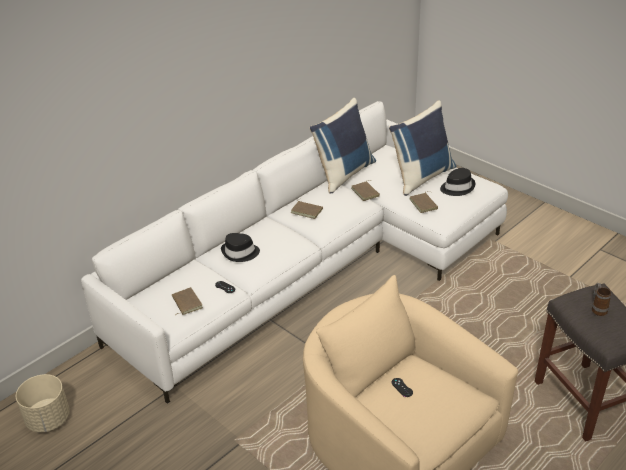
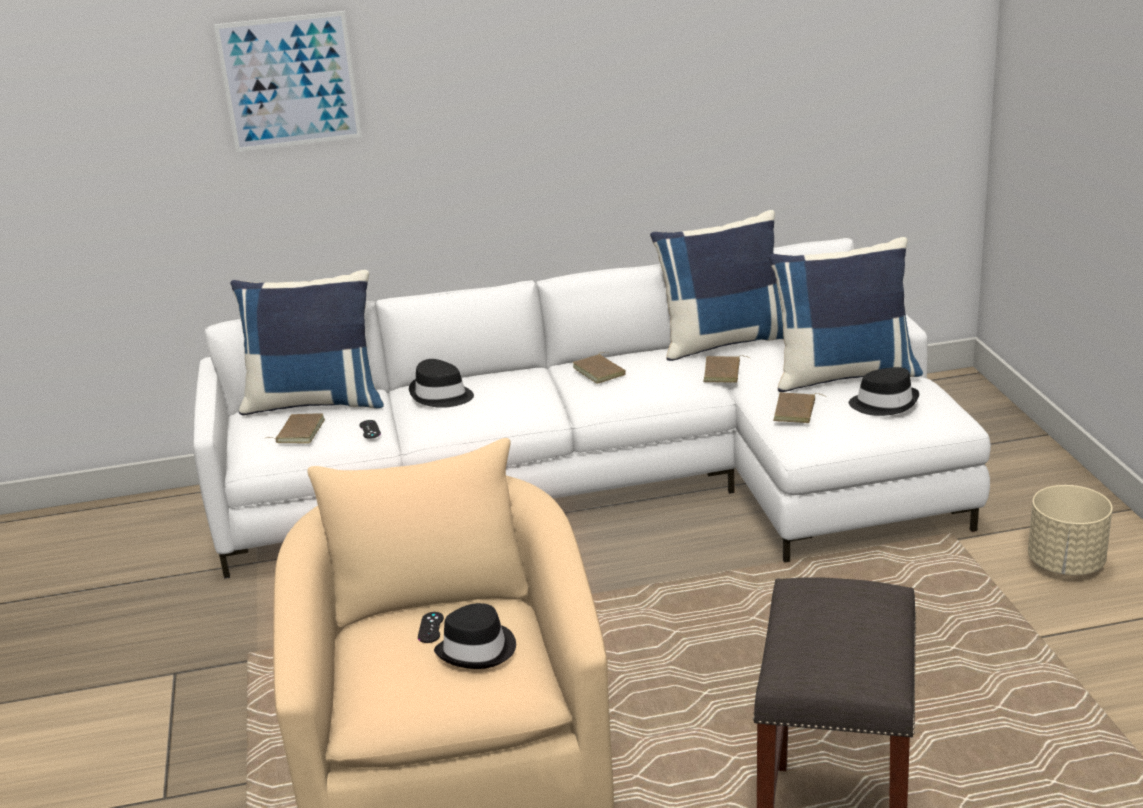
camera: 35 degrees right, 10 degrees down
(49, 419) = (82, 544): beige planter -> beige planter (1066, 564)
(116, 91) = (289, 82): none -> picture
(169, 280) = (315, 401): none -> blue pillow
(438, 389) = (478, 650): none -> black hat
(598, 308) = (839, 616): mug -> none

